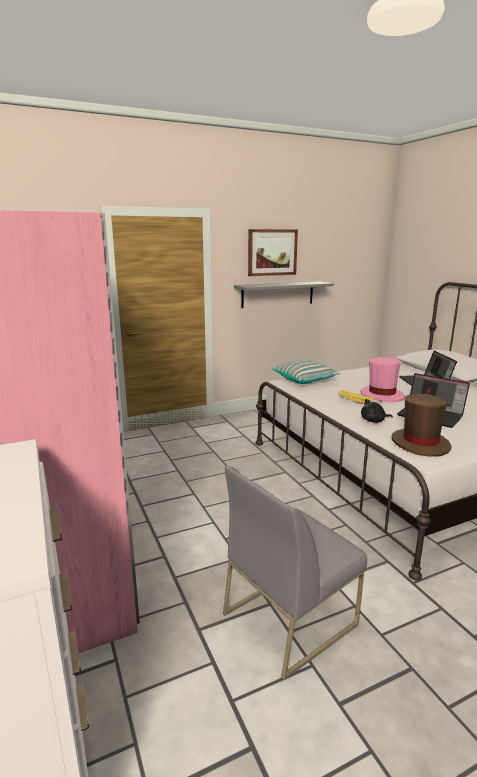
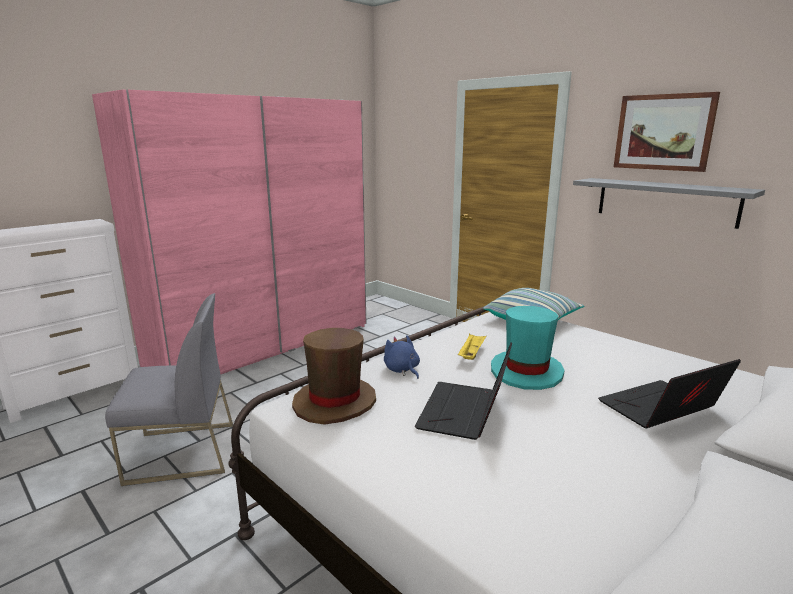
camera: 70 degrees right, 0 degrees up
(289, 618) = (181, 453): grey chair -> grey chair turned 135 degrees clockwise
(374, 421) = (402, 370): black plush toy -> blue plush toy
(382, 395) = (526, 372): pink hat -> turquoise hat

